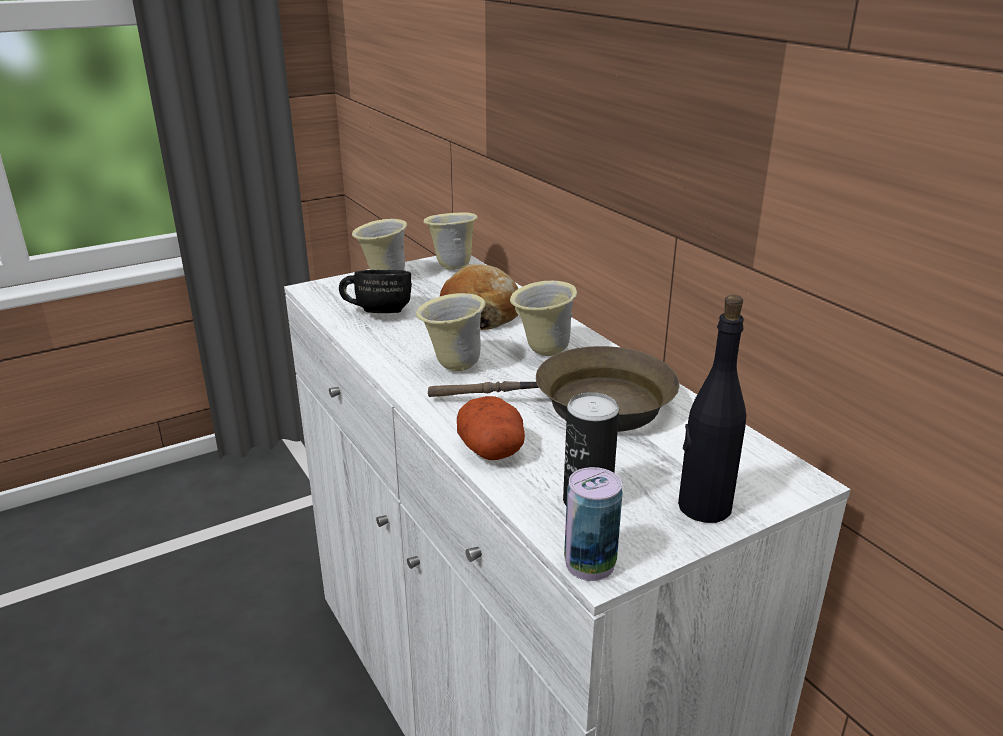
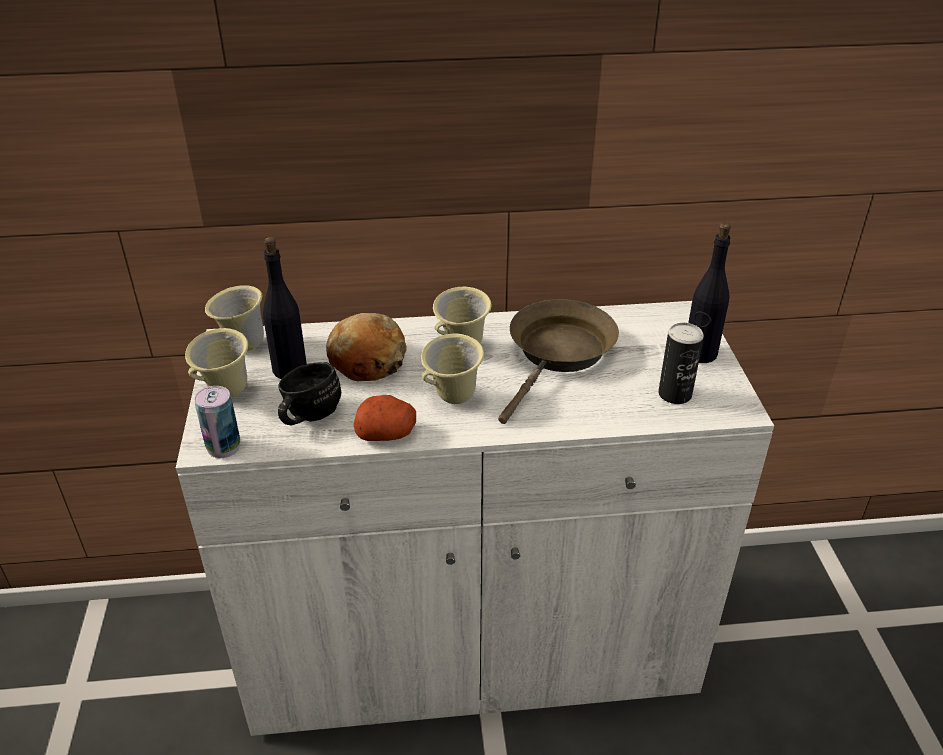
camera: 65 degrees left, 10 degrees up
(436, 289) = (289, 369): none -> black bottle
(493, 450) = (594, 415): potato -> potato (387, 433)
(590, 564) = (737, 414): can -> can (223, 447)

